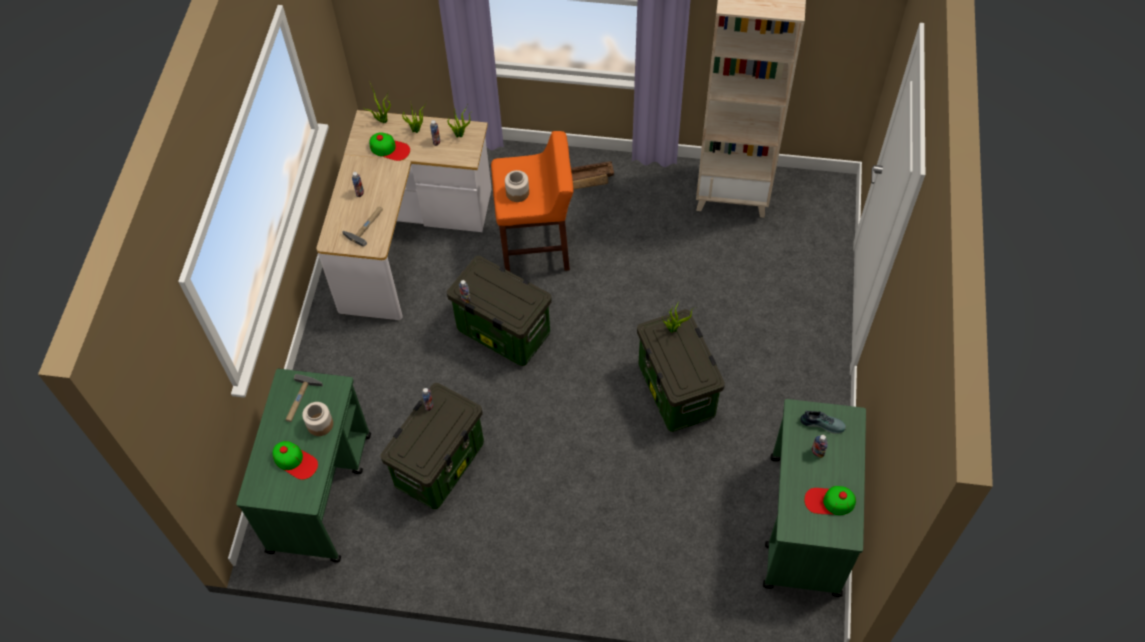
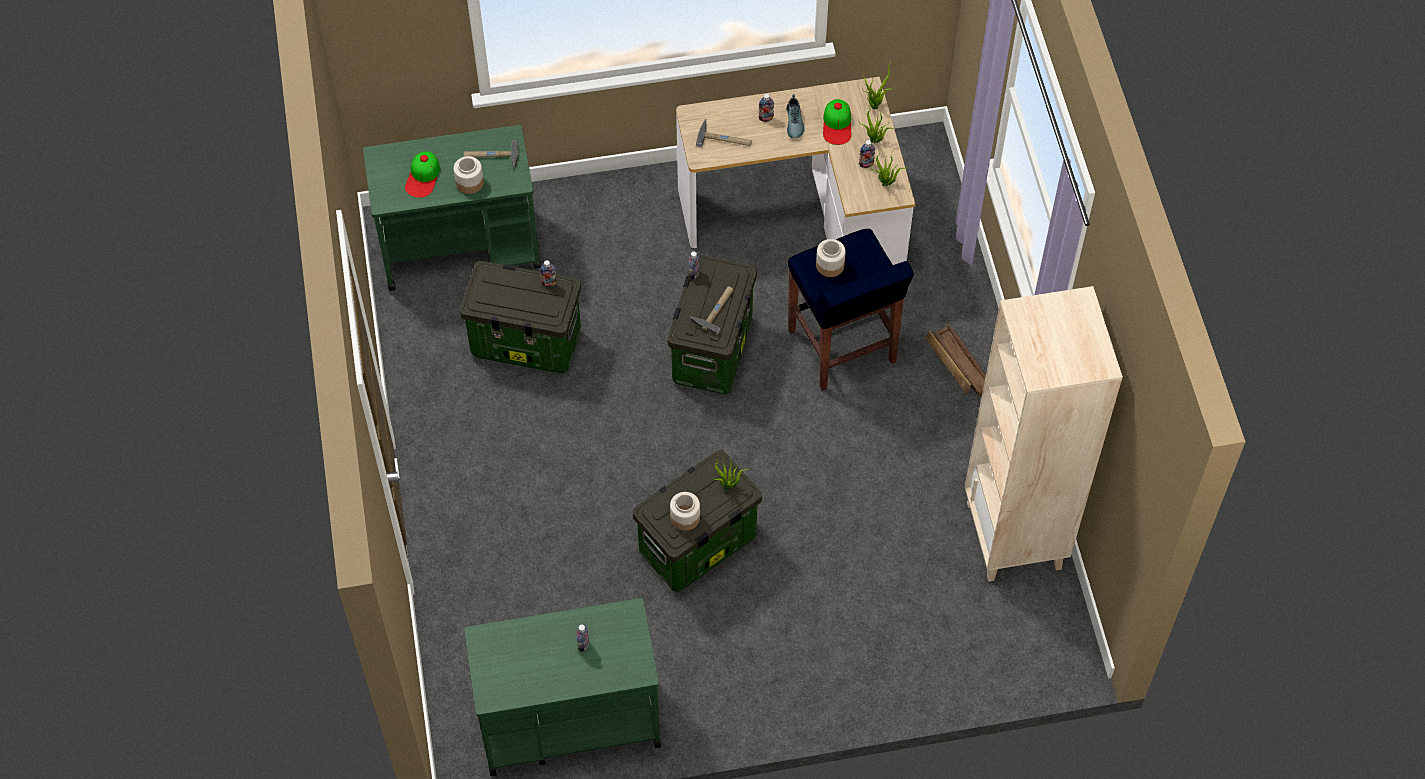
camera: 70 degrees right, 0 degrees up
(506, 292) = (715, 309): none -> hammer
(536, 247) = (842, 348): orange stool -> blue stool
(692, 366) = (685, 517): none -> jar
(822, 423) = (623, 643): shoe -> shoe (795, 122)
(829, 501) = (526, 669): cap -> none

